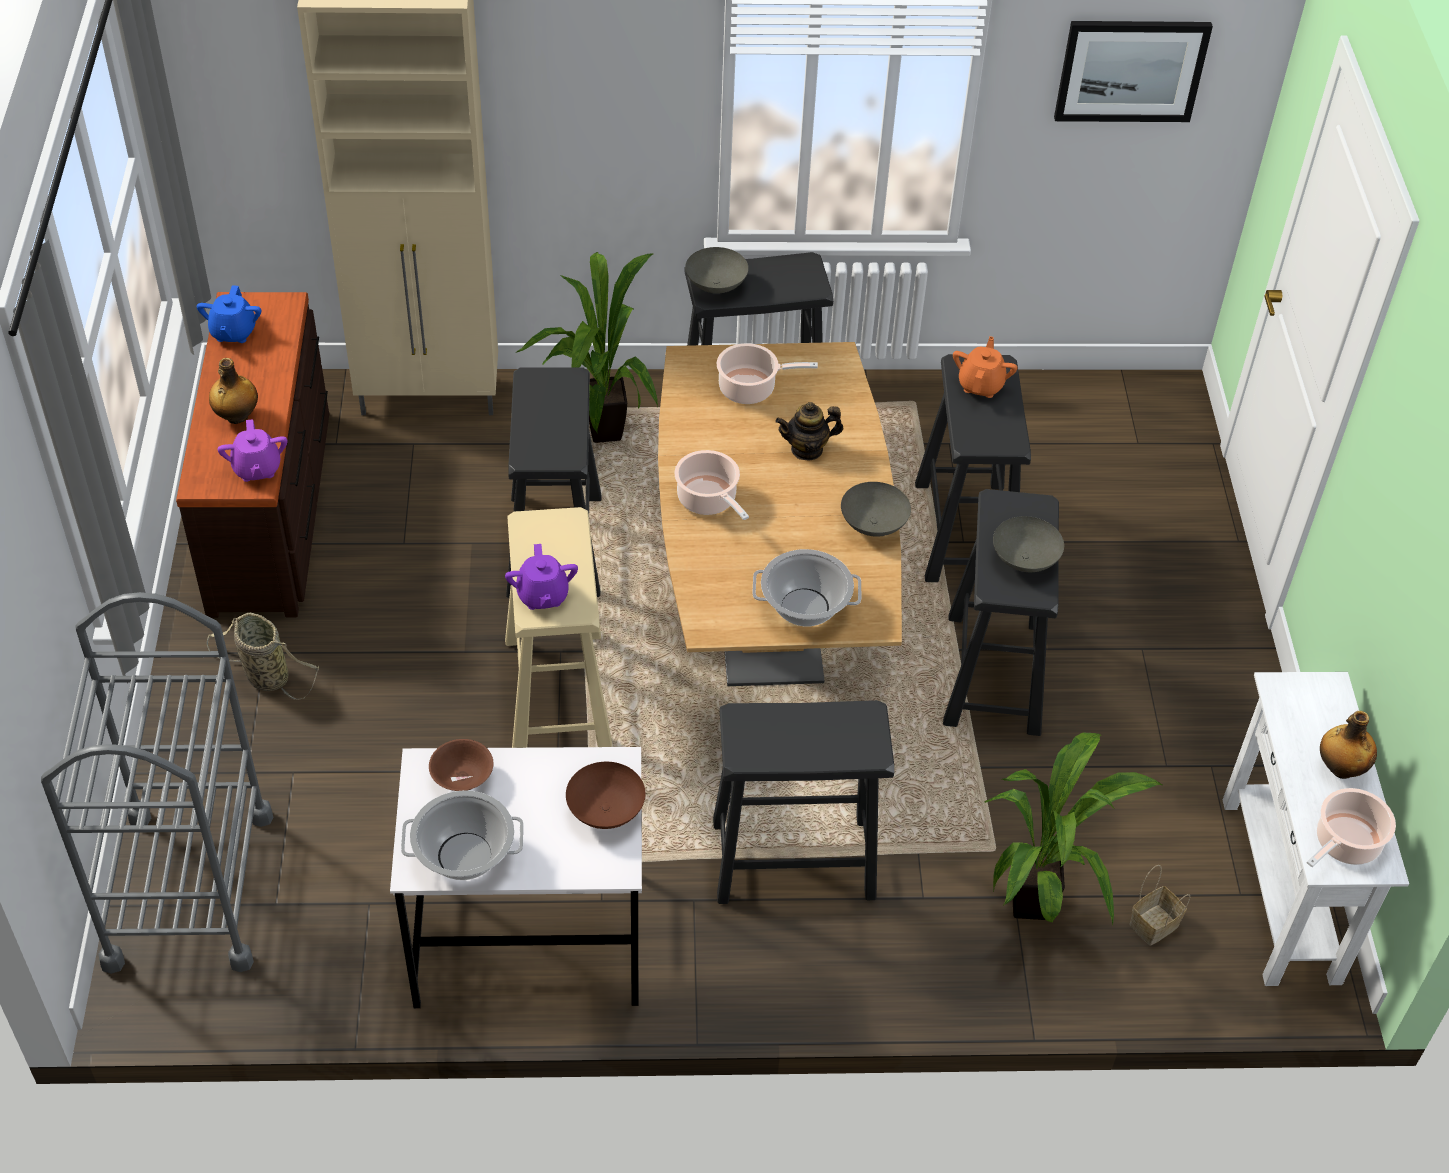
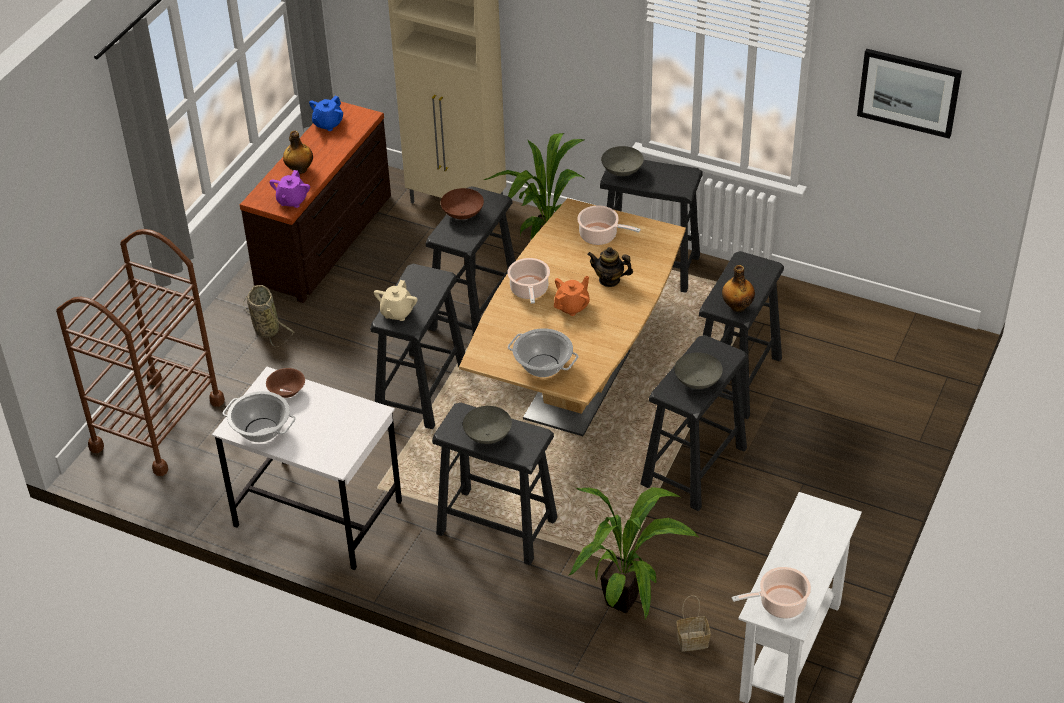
camera: 30 degrees right, 5 degrees down
(189, 889) = (157, 425): grey cart -> brown cart
(542, 596) = (397, 313): purple teapot -> beige teapot
(557, 691) = (422, 389): beige stool -> black stool
(606, 811) = (351, 434): brown bowl -> brown bowl (463, 214)
(873, 524) = (618, 333): grey bowl -> grey bowl (488, 435)
(981, 385) = (747, 274): orange teapot -> orange teapot (572, 306)
(1340, 768) = (811, 562): bottle -> bottle (737, 306)

